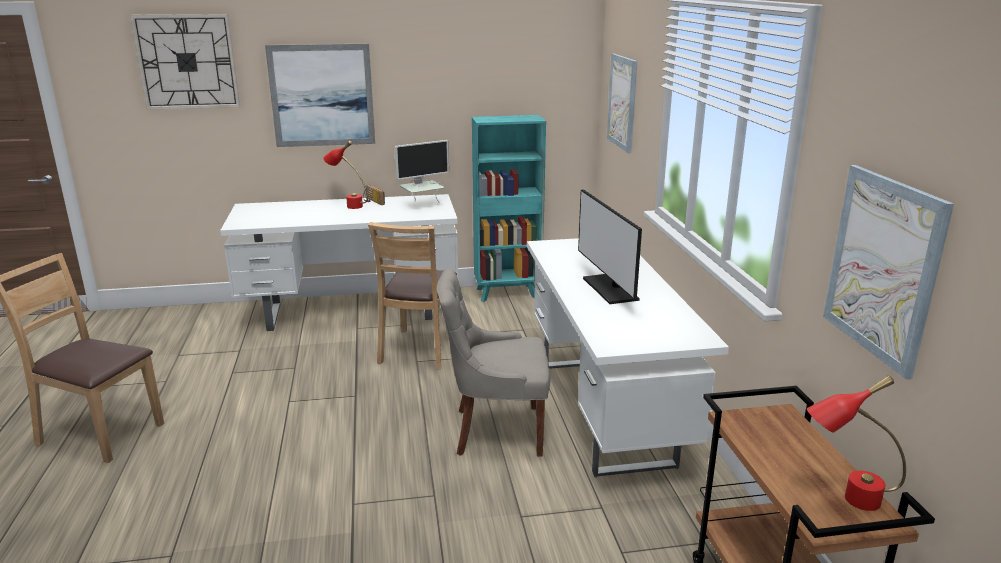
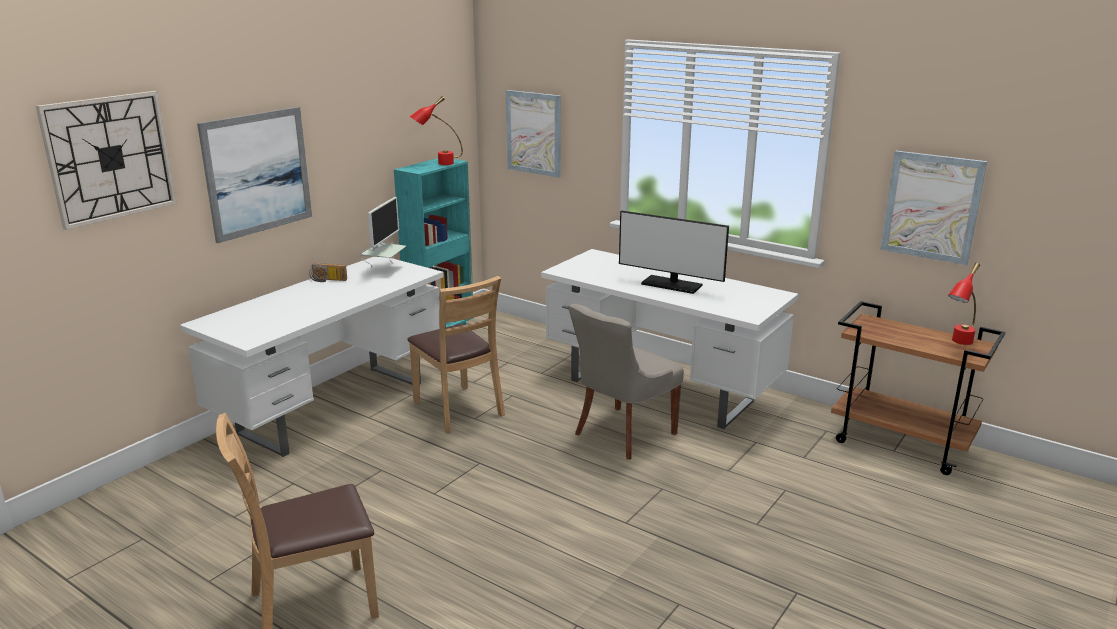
camera: 45 degrees left, 0 degrees up
(348, 205) = (313, 290): red table lamp -> red table lamp (438, 163)

